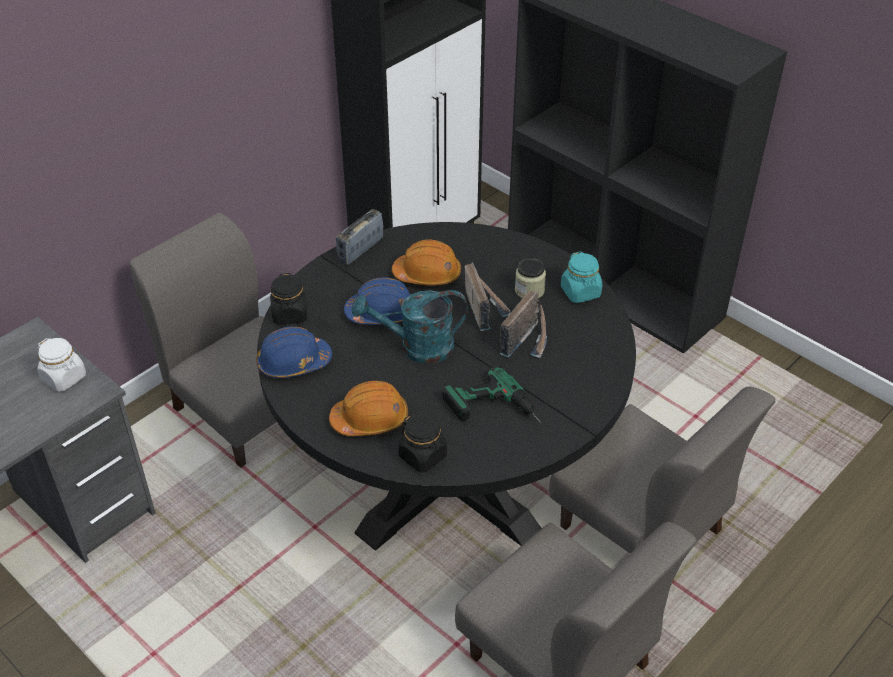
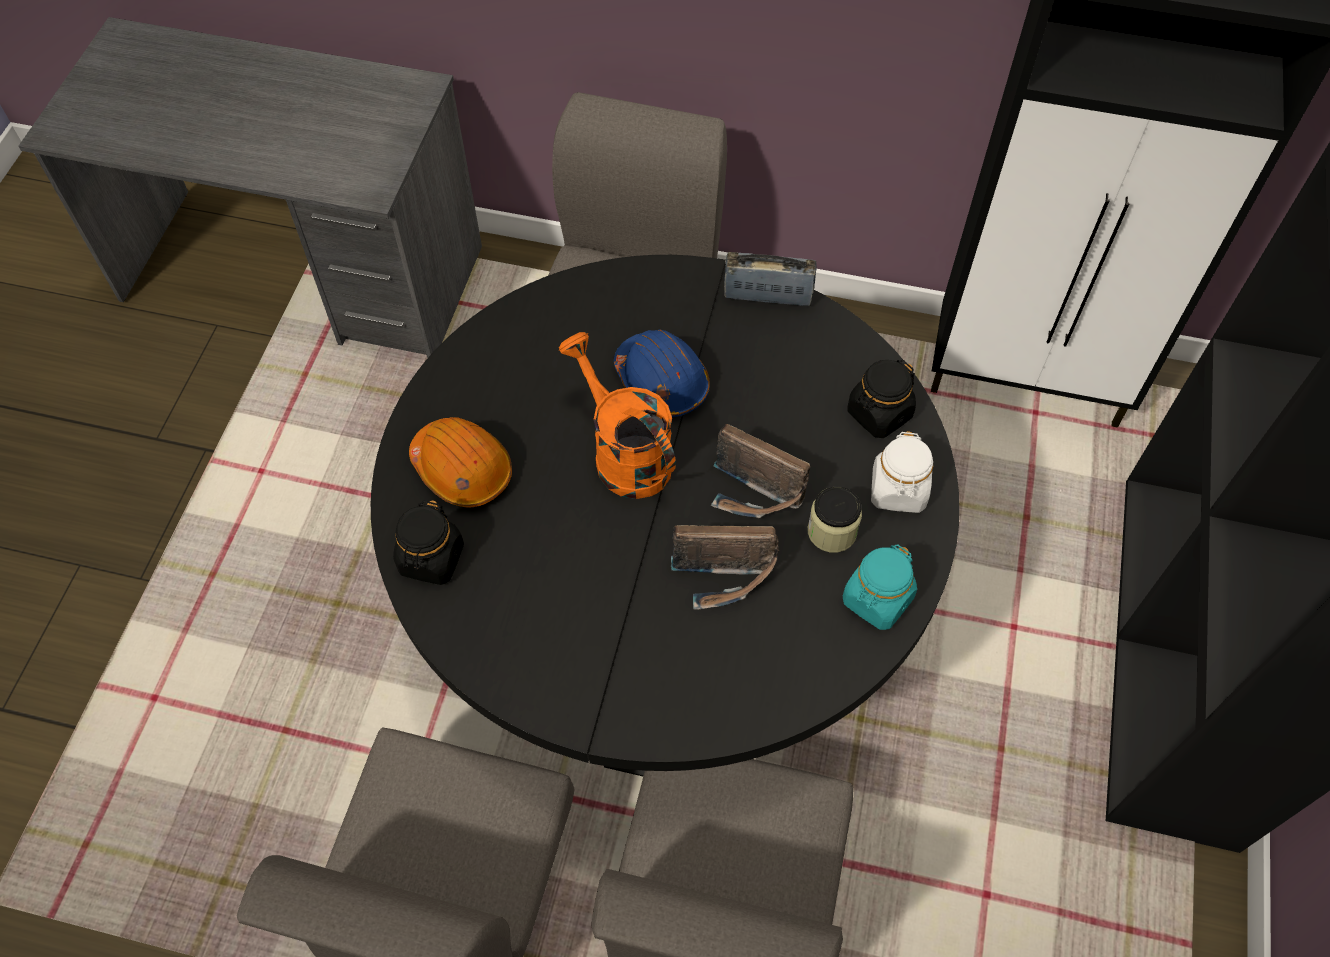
camera: 60 degrees right, 15 degrees up
(64, 378) = (374, 153): white jar -> white jar (898, 490)
(290, 314) = (593, 289): black jar -> black jar (879, 414)
(293, 363) = (511, 339): blue hard hat -> none
(417, 347) = (624, 453): turquoise watering can -> orange watering can
(427, 274) = (775, 394): orange hard hat -> none
(485, 308) = (754, 495): radio -> radio turned 75 degrees clockwise
(494, 411) = (559, 603): power drill -> none

